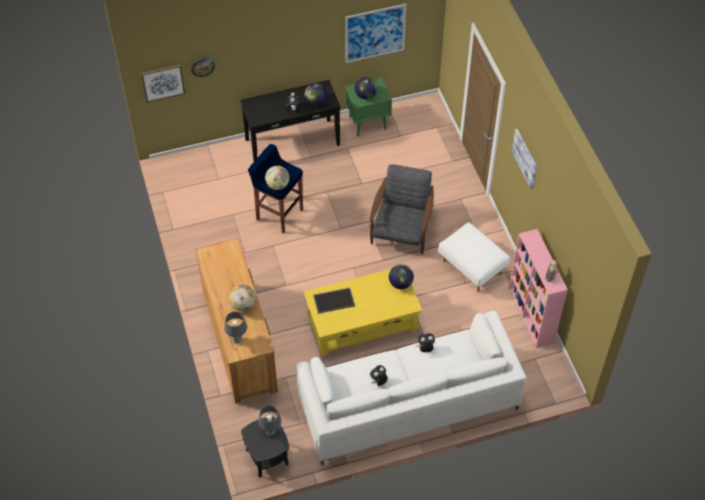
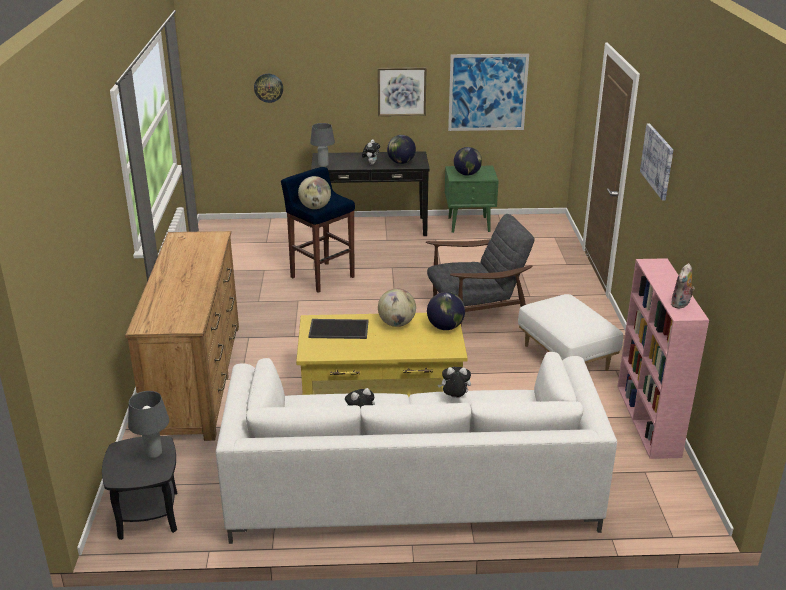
camera: 15 degrees right, 25 degrees down
(163, 82) = (219, 100): picture -> picture (401, 91)
(237, 339) = (157, 313): grey table lamp -> grey table lamp (323, 165)
(243, 305) = (192, 284): globe -> globe (397, 324)
(401, 230) = (476, 311): grey armchair -> grey armchair turned 45 degrees clockwise

